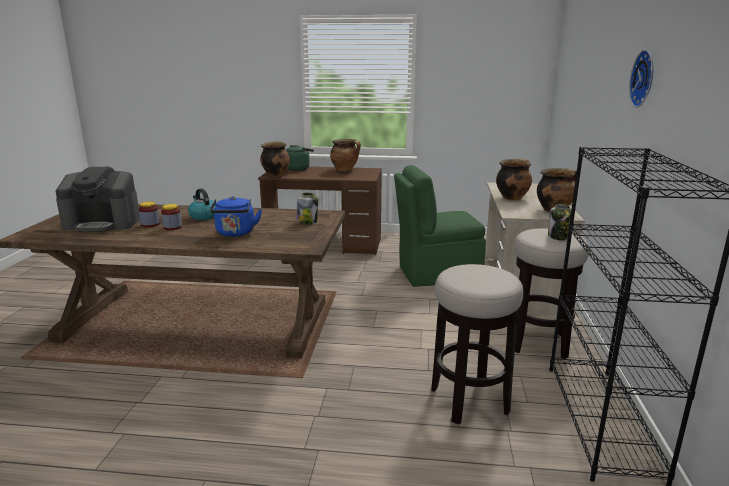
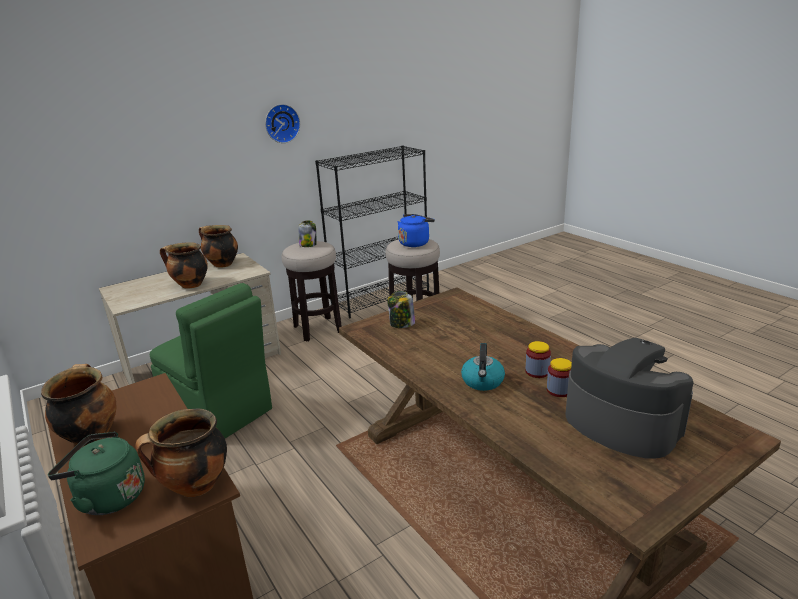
camera: 130 degrees left, 5 degrees up
(235, 233) = (485, 333): blue kettle -> blue kettle (415, 243)

